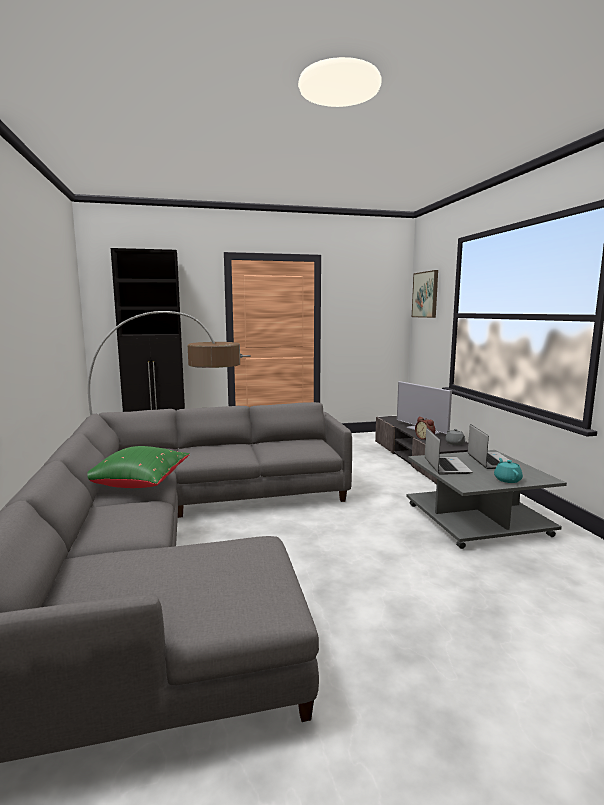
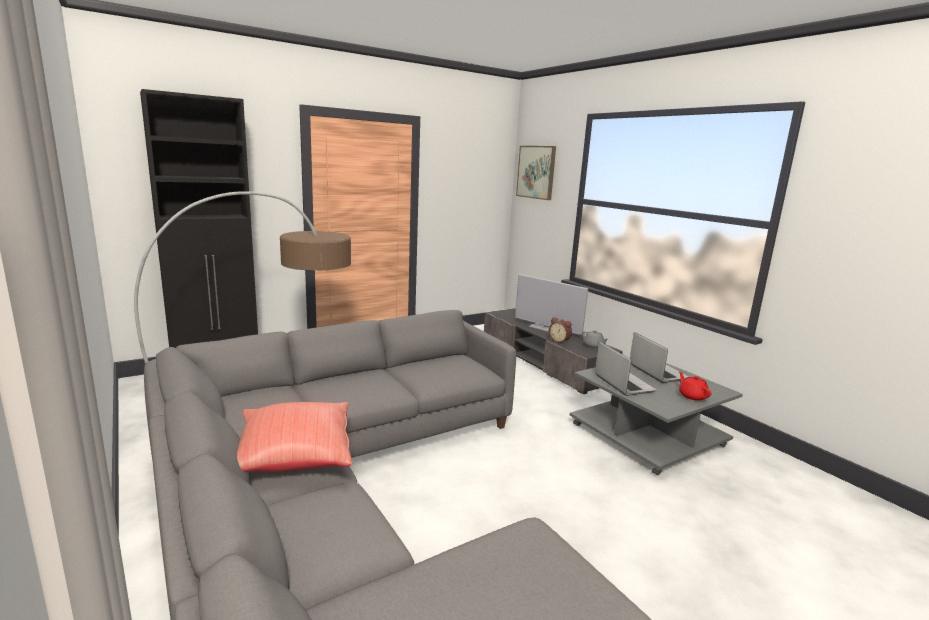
camera: 20 degrees left, 5 degrees up
(137, 483) = (294, 456): green pillow -> red pillow
(507, 479) = (692, 396): turquoise teapot -> red teapot

